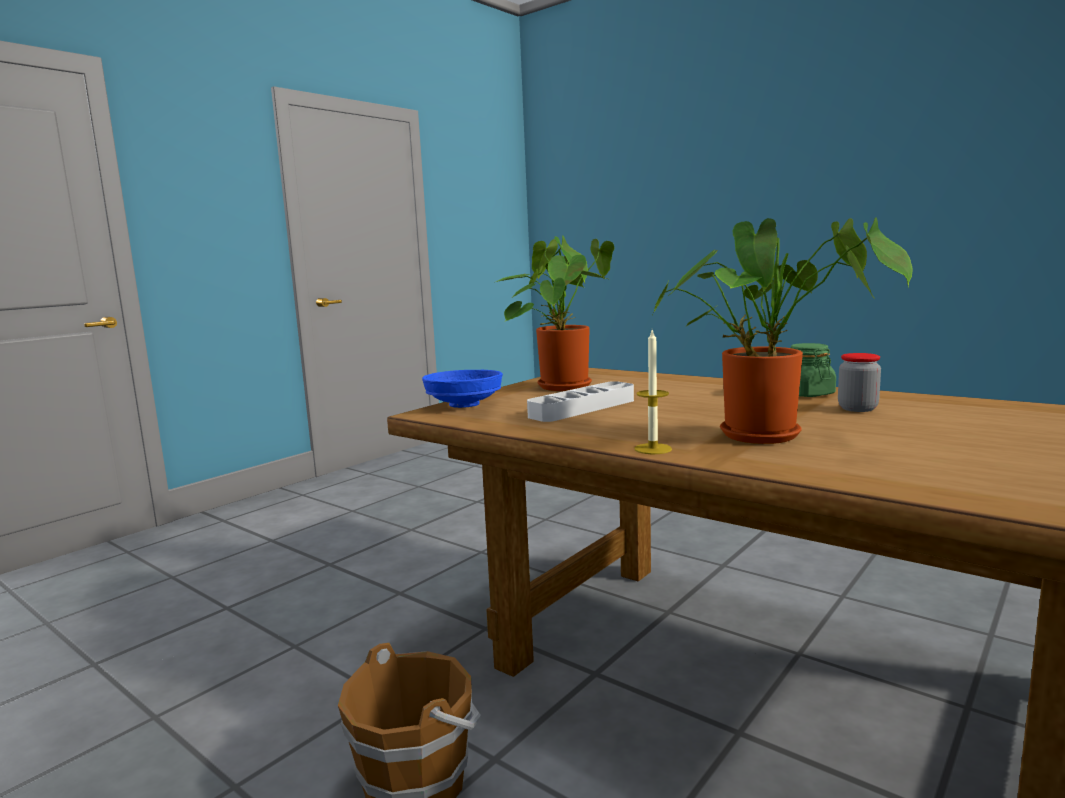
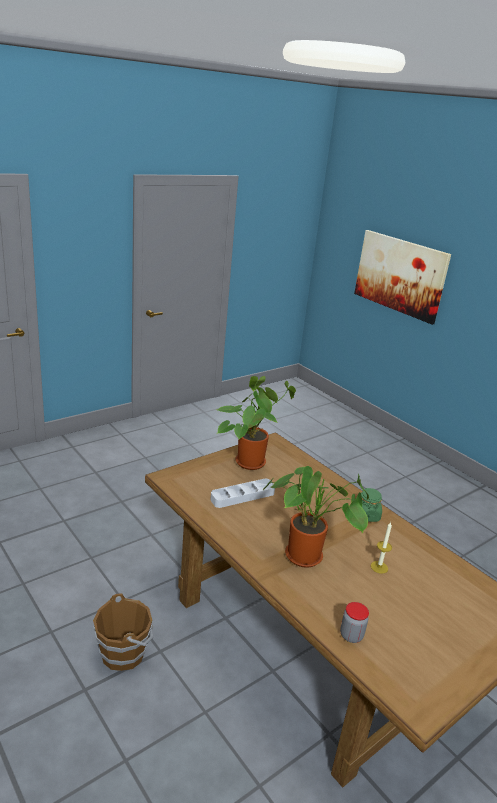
camera: 10 degrees right, 15 degrees up
(465, 405) = (188, 472): blue bowl -> none
(653, 449) = (246, 554): candle -> candle (379, 567)
(657, 211) = (400, 275): none -> picture
(857, 408) = (375, 542): jar -> jar (351, 635)

